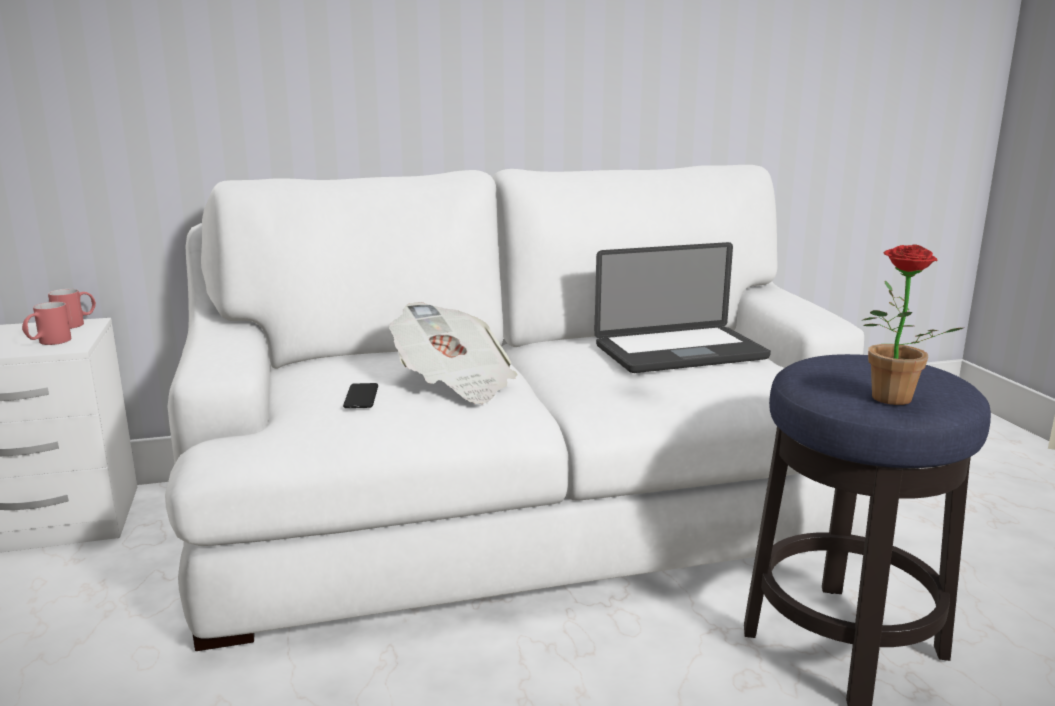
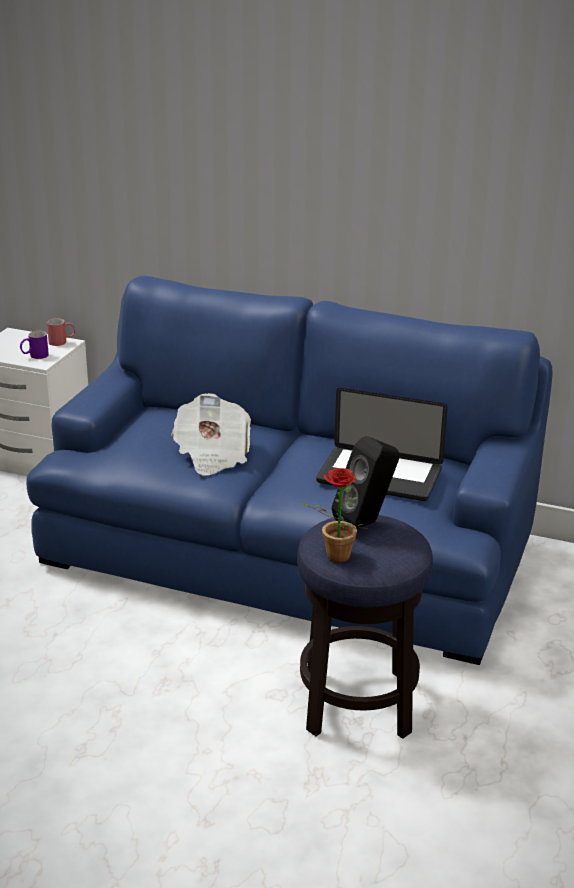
camera: 35 degrees right, 10 degrees up
(48, 343) = (34, 356): red mug -> purple mug
(361, 396) = (148, 448): phone -> none
(527, 514) = (287, 553): white sofa -> blue sofa
(839, 363) = (366, 523): none -> black speaker

